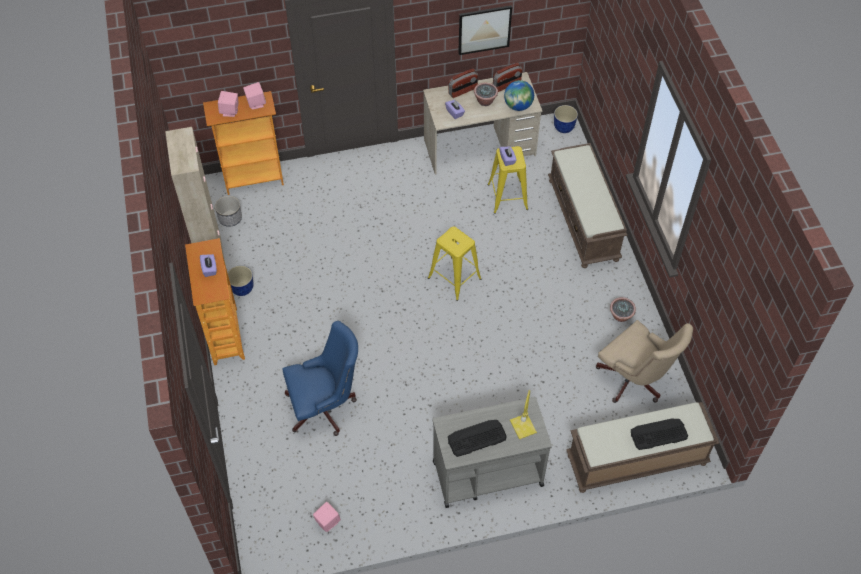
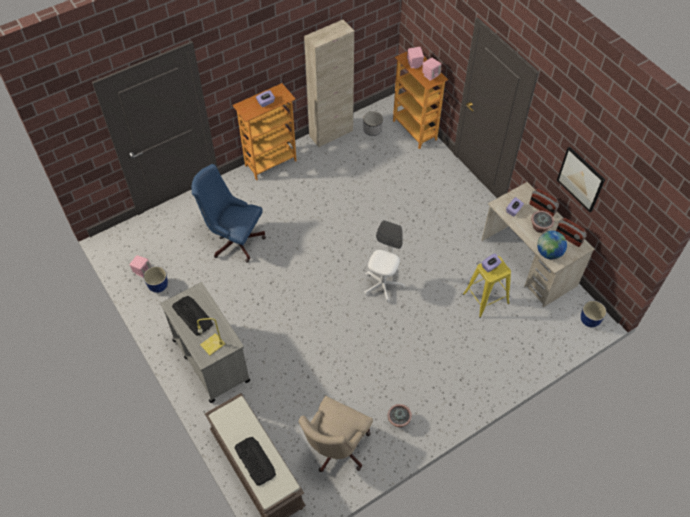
camera: 70 degrees right, 0 degrees up
(242, 289) = (314, 158): planter -> planter (158, 286)
(325, 407) = (233, 239): blue office chair -> blue office chair turned 150 degrees clockwise
(454, 278) = (382, 285): yellow stool -> white office chair
(584, 220) = (490, 364): brown bench -> none

